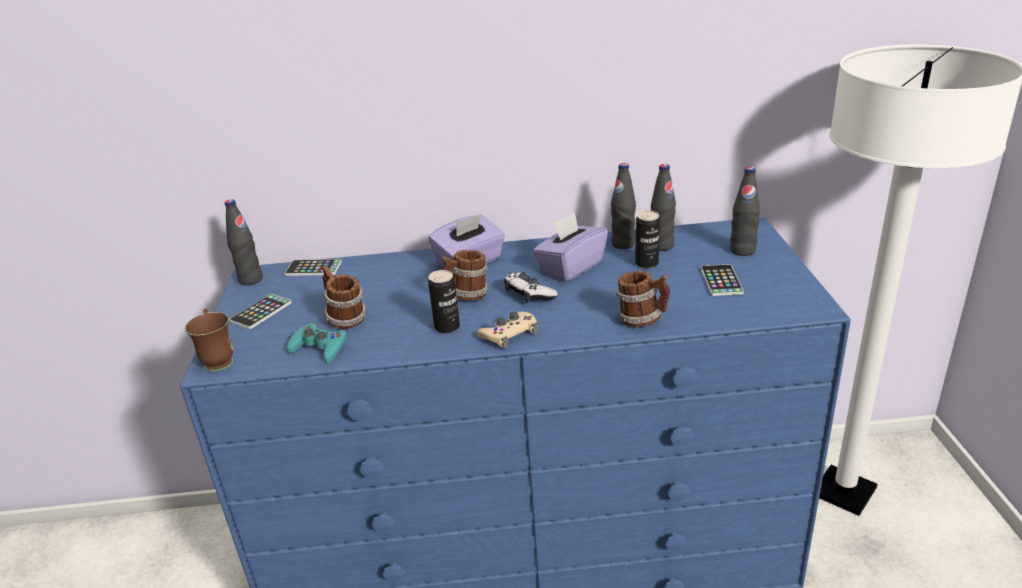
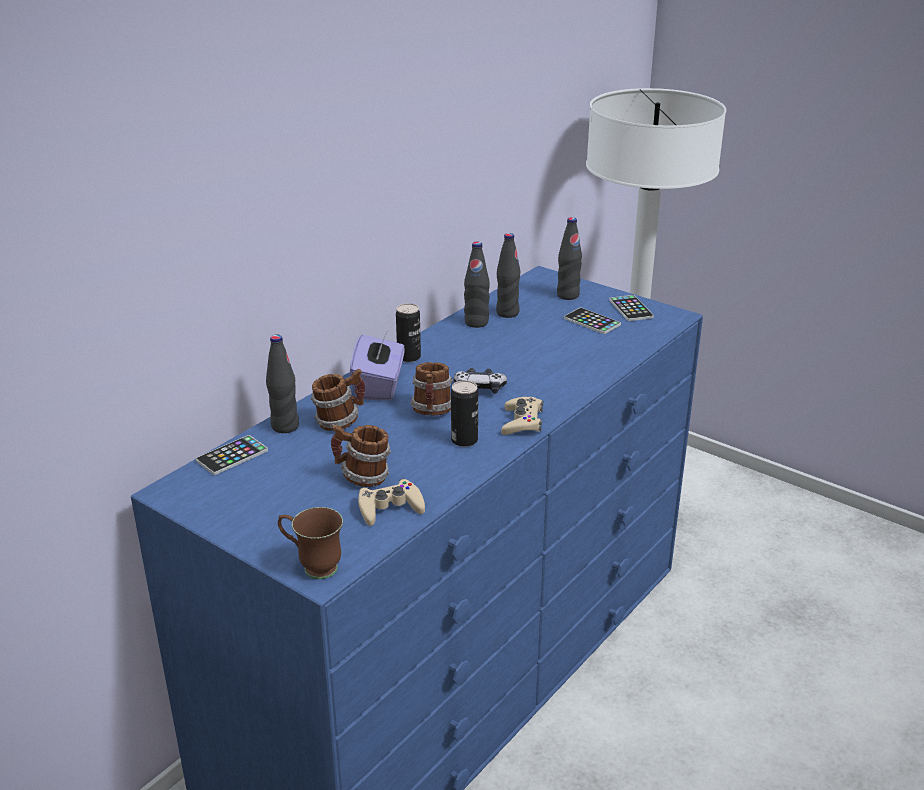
camera: 50 degrees left, 0 degrees up
(251, 280) = (182, 496): black bottle -> black bottle (285, 426)
(261, 312) = (263, 513): phone -> phone (631, 309)
(319, 348) = (390, 508): turquoise game controller -> beige game controller
(571, 267) = (471, 355): purple tissue box -> none
(642, 320) = (591, 369): mug -> mug (339, 421)
(646, 263) = (521, 330): can -> can (409, 357)

